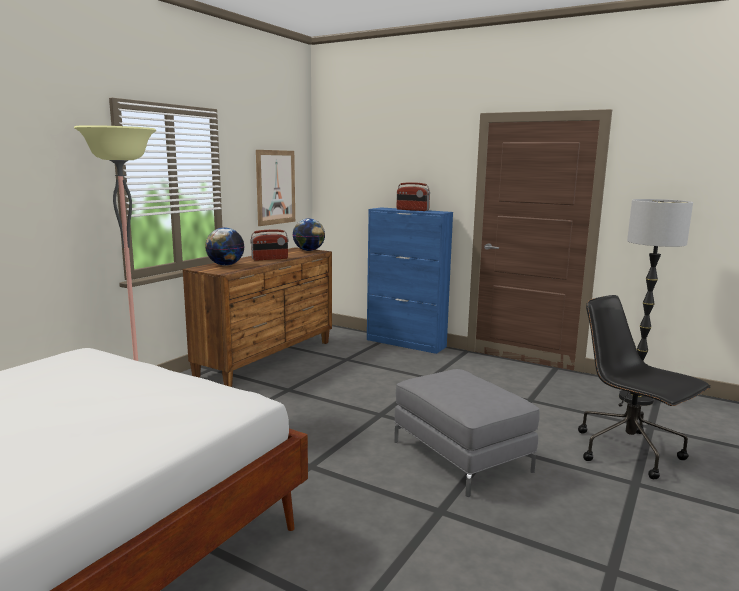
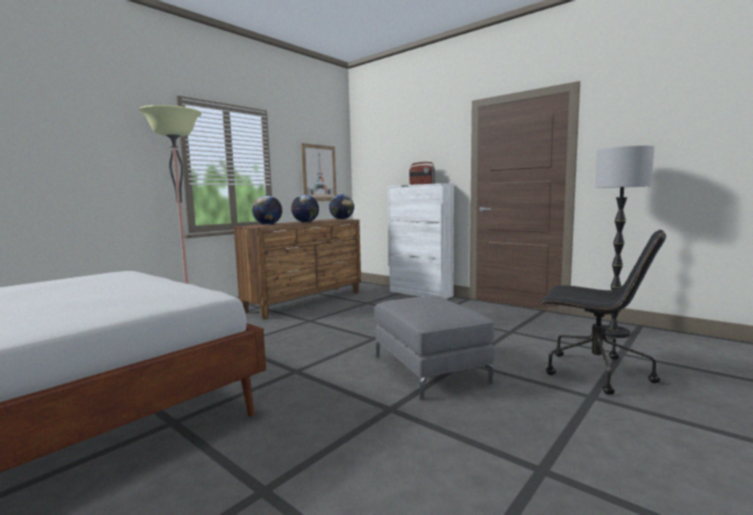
camera: 10 degrees right, 5 degrees down
(270, 259) = (306, 222): radio -> globe
(406, 343) = (420, 293): blue cabinet -> white cabinet
(629, 452) = (594, 372): black office chair -> black office chair turned 150 degrees clockwise

